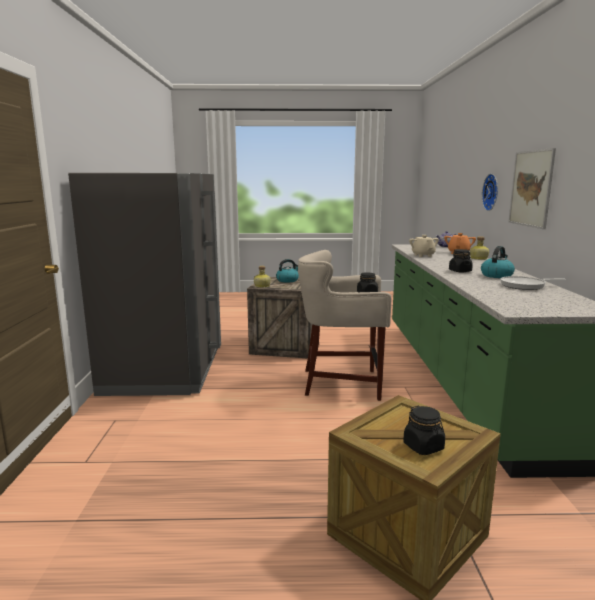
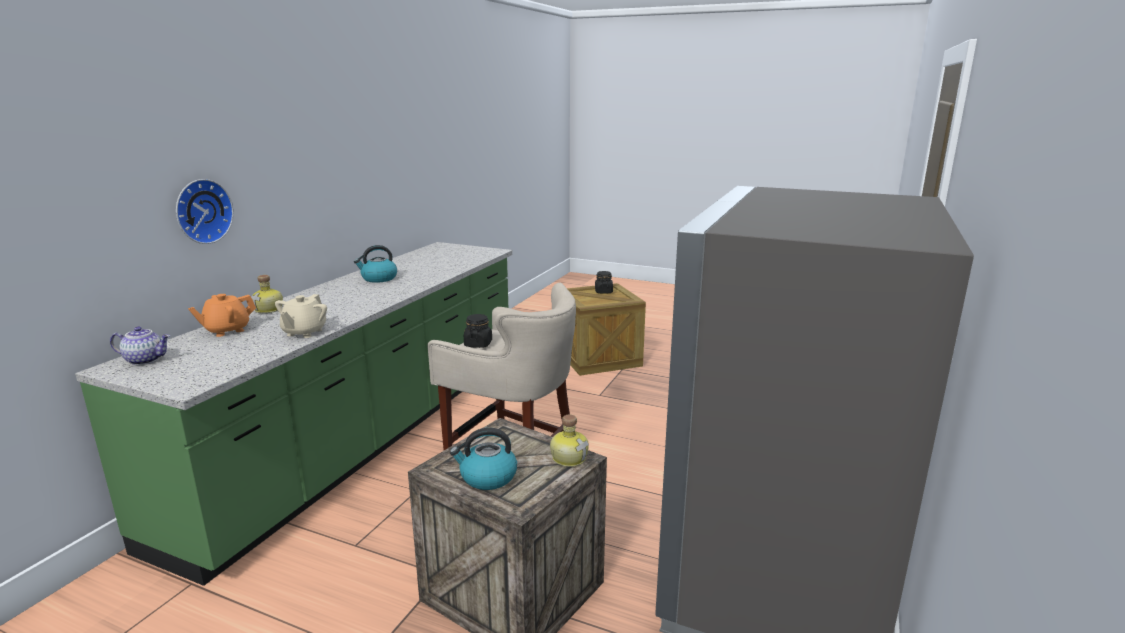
camera: 155 degrees left, 5 degrees up
(460, 271) = (388, 290): black jar -> none
(525, 286) = (406, 265): frying pan -> none
(531, 188) = (301, 184): picture -> none

